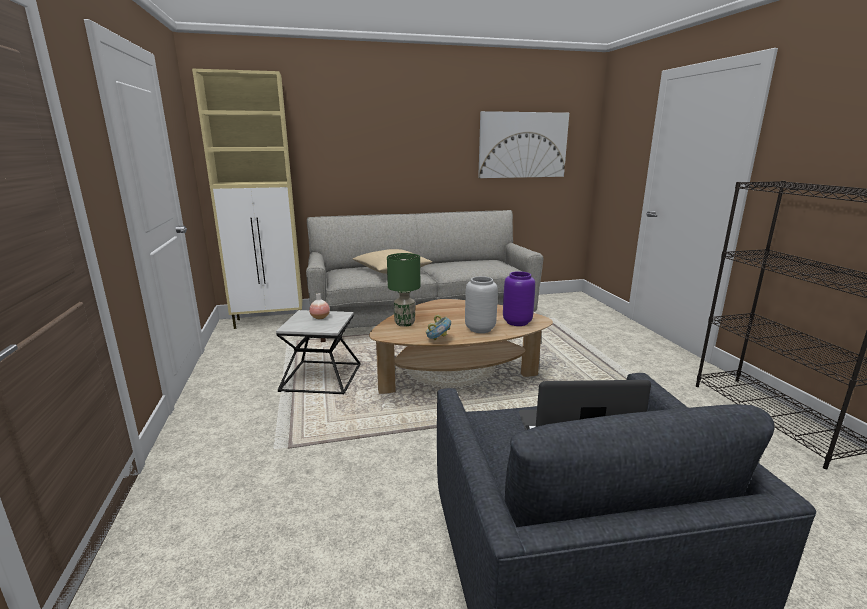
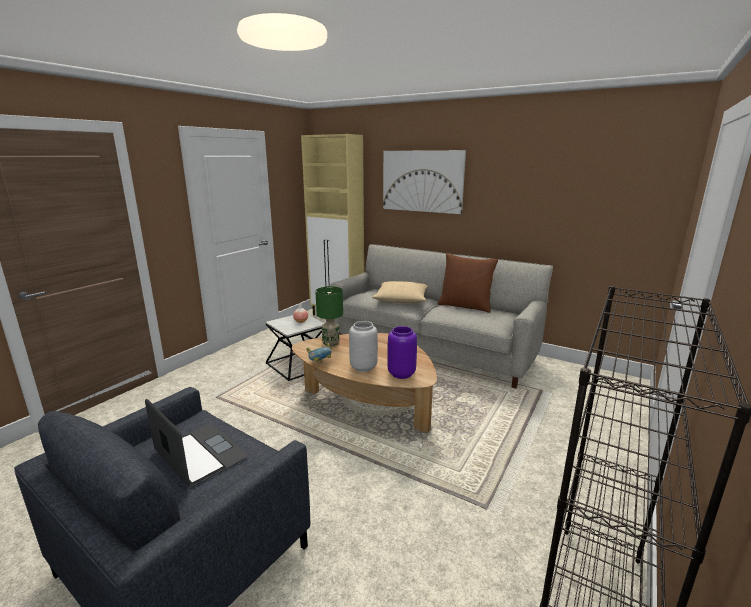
camera: 45 degrees right, 0 degrees up
(452, 262) = (465, 306): none -> brown pillow
(523, 145) = (578, 197): picture -> picture (422, 181)

